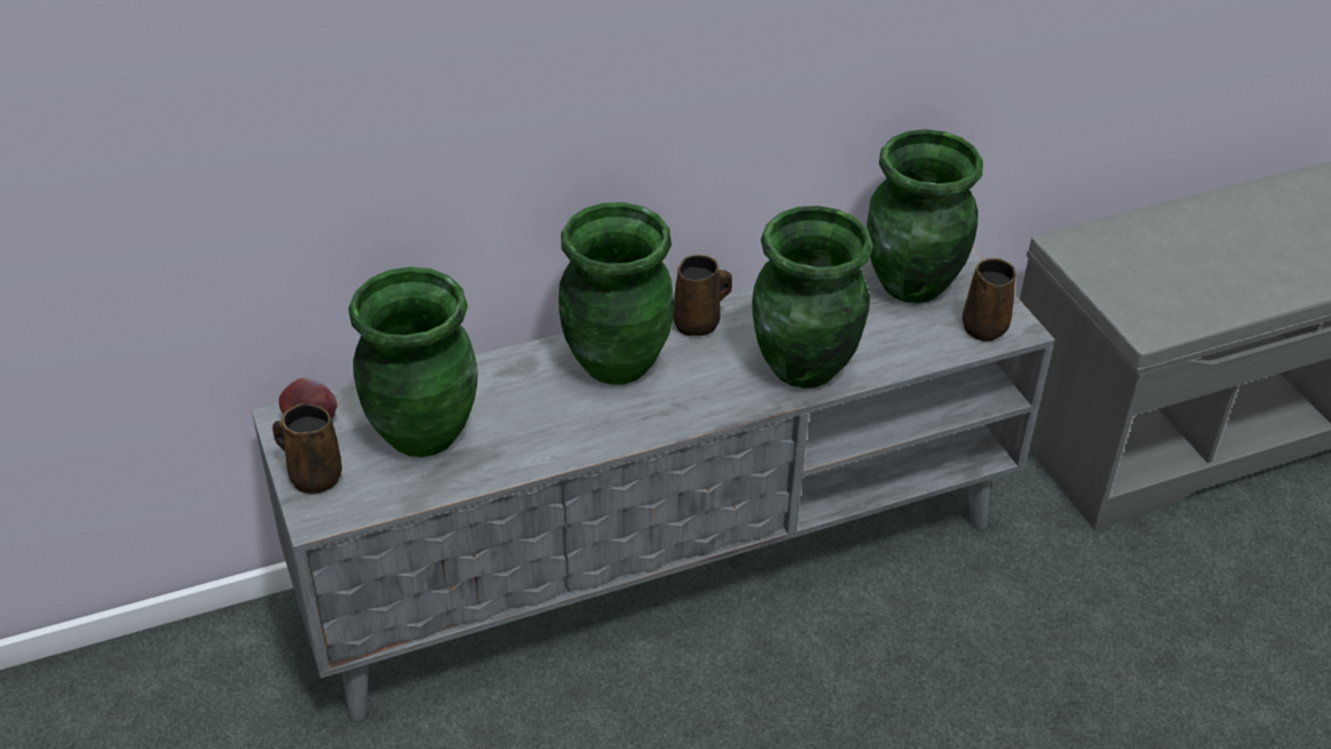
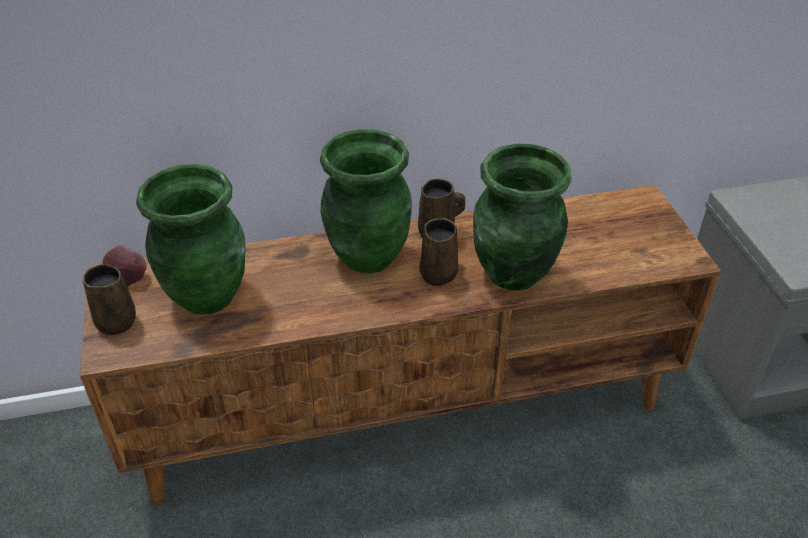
camera: 10 degrees right, 0 degrees up
(662, 561) = (405, 407): grey tv stand -> brown tv stand
(913, 285) = (611, 218): green vase -> none
(985, 326) = (665, 255): brown mug -> brown mug (440, 273)

